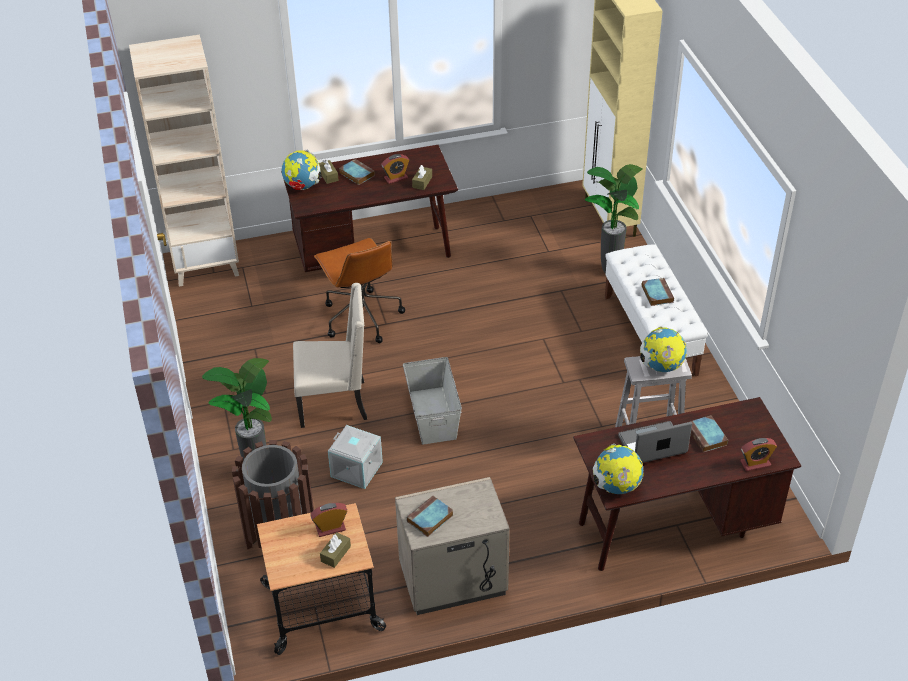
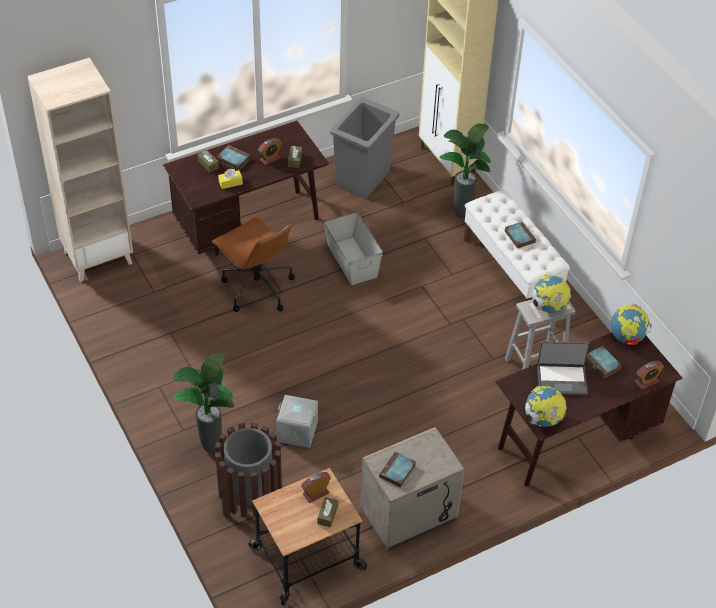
camera: 15 degrees left, 5 degrees up
(302, 186) = (188, 178): globe -> globe (627, 338)
(335, 402) = (259, 373): beige chair -> none
(345, 196) = (230, 183): none -> yellow tissue box
(433, 414) = (348, 370): grey storage box -> grey storage box (352, 260)
(512, 223) = (363, 178): none -> grey trash can
(652, 446) = (561, 379): laptop -> laptop turned 150 degrees counterclockwise

